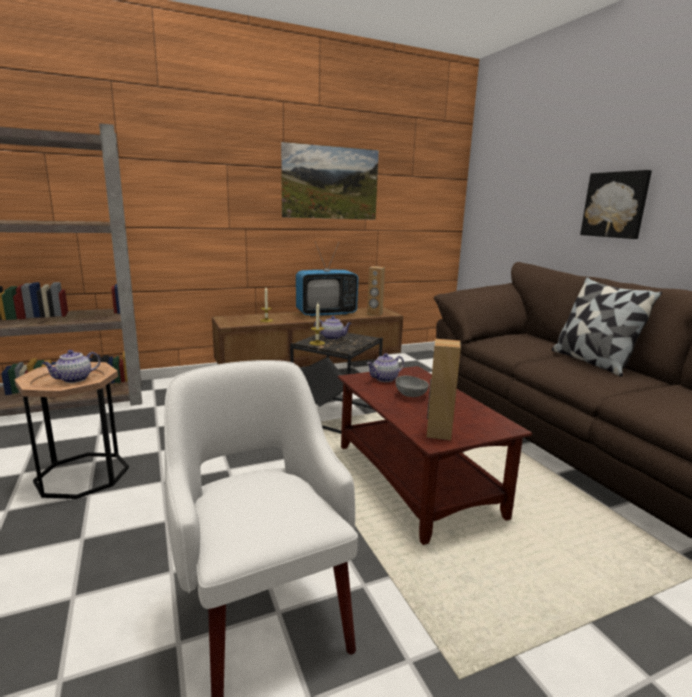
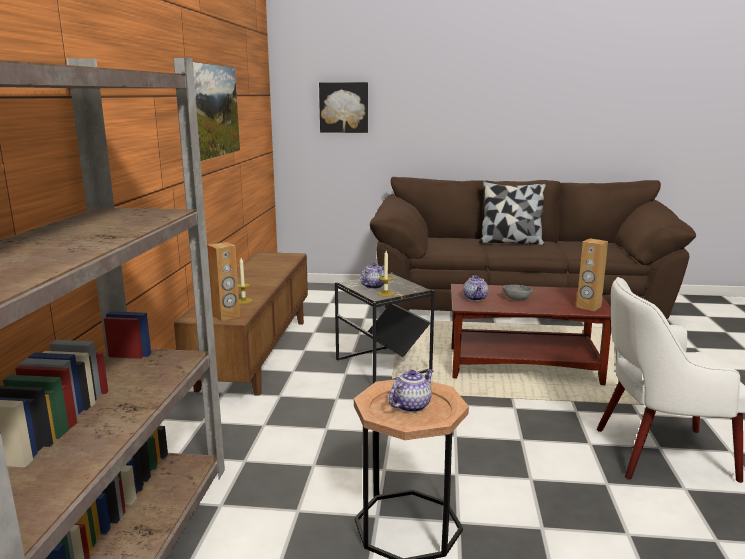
camera: 60 degrees left, 0 degrees up
(74, 379) = (411, 405): teapot -> teapot turned 120 degrees counterclockwise
(326, 313) = (253, 274): television -> none
(374, 314) = (286, 260): brown speaker -> brown speaker (226, 316)
(615, 205) = (460, 122): picture -> picture (344, 107)

